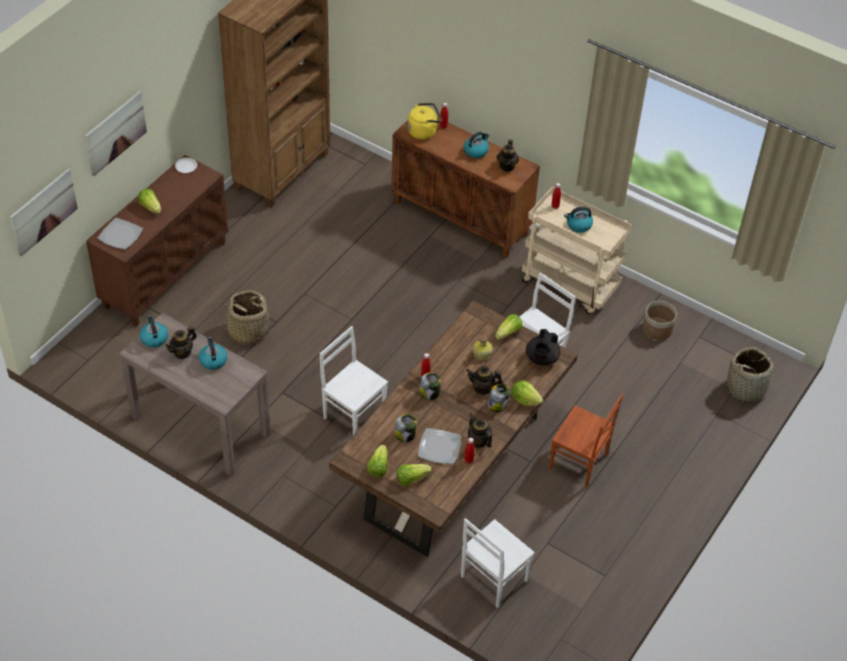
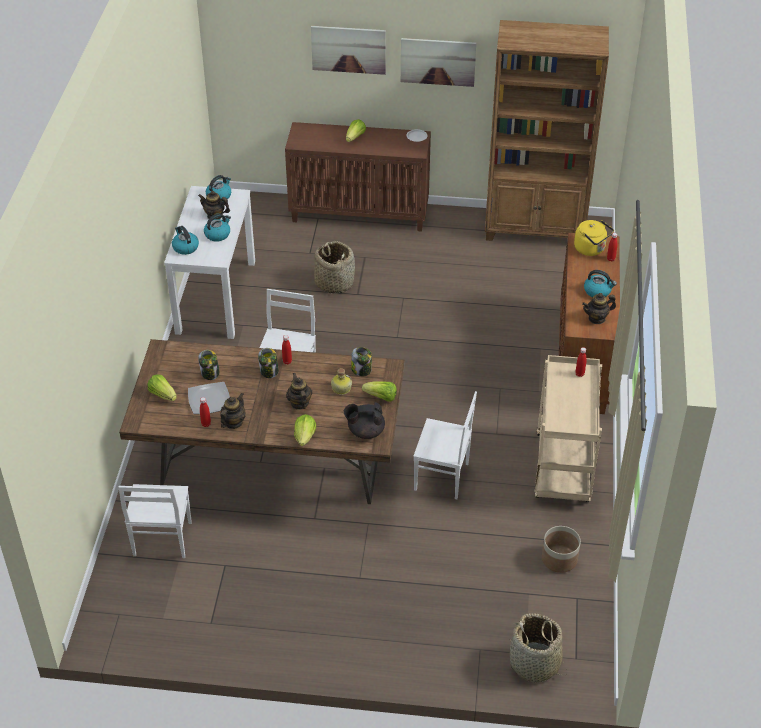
camera: 65 degrees right, 5 degrees down
(43, 211) = (251, 61): picture -> picture (438, 61)
(121, 235) = (311, 135): plate -> none
(200, 425) = (216, 296): brown console table -> white console table
(378, 467) = (163, 370): lettuce -> none
(492, 578) = (161, 540): white chair -> white chair turned 105 degrees counterclockwise
(497, 405) = (285, 420): jar -> jar (361, 370)
(578, 225) = (568, 399): kettle -> kettle (185, 247)
(578, 463) = (336, 555): brown chair -> none

